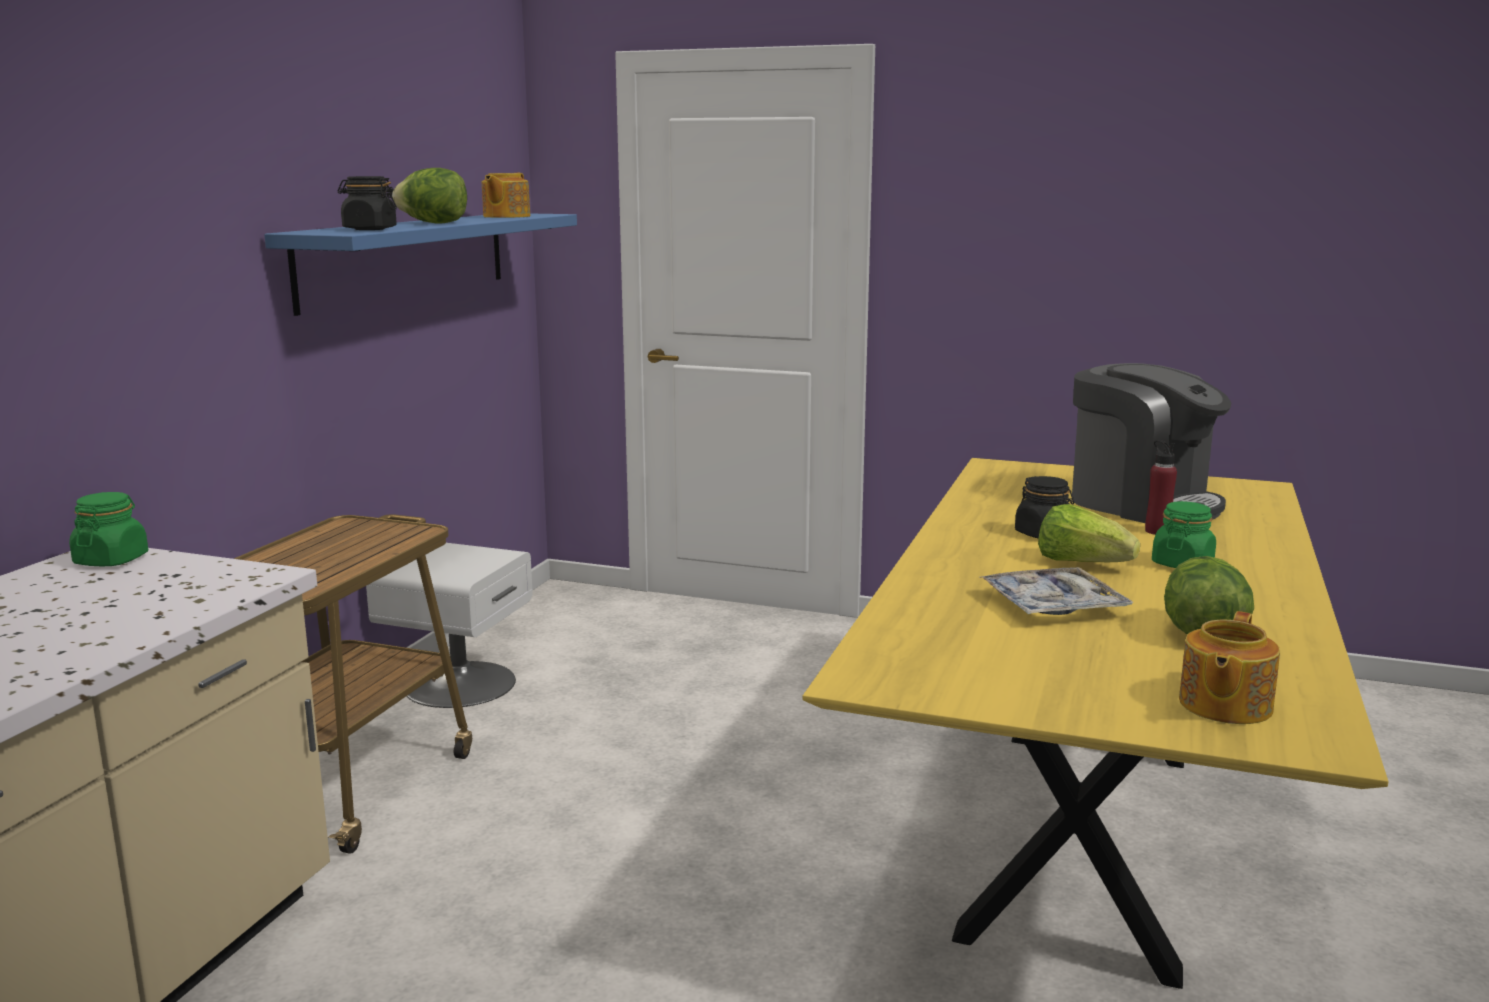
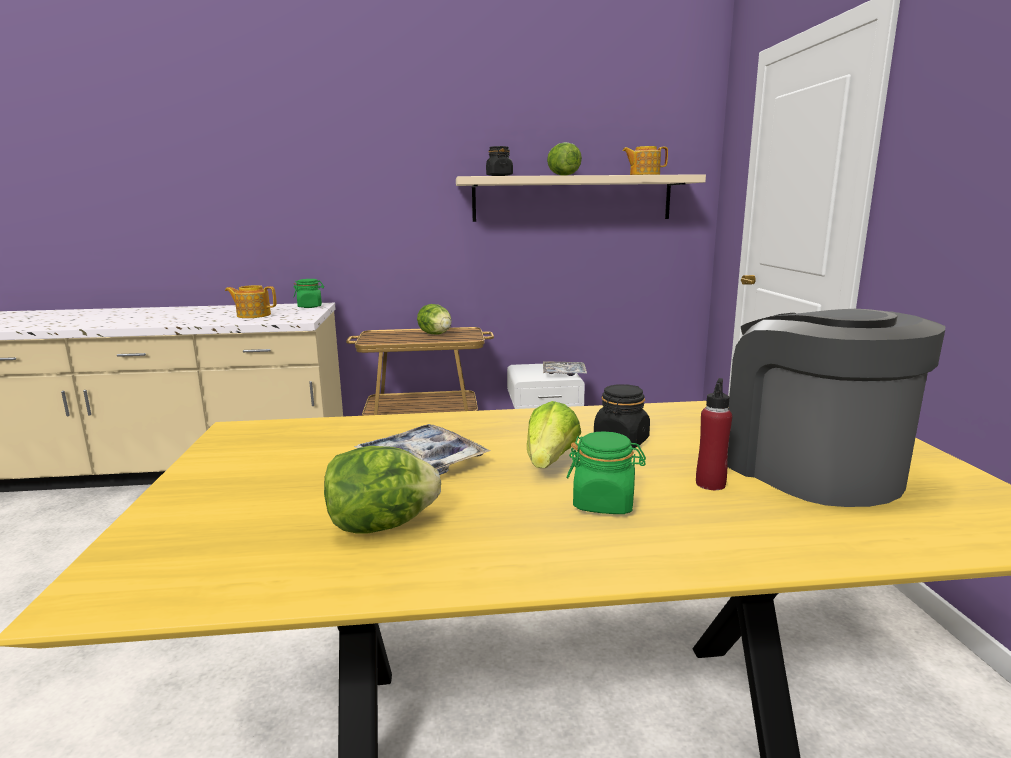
camera: 65 degrees right, 0 degrees up
(331, 545) = (435, 334): none -> lettuce
(406, 258) = (572, 199): blue shelf -> beige shelf
(484, 553) = (564, 373): none -> tray
(1141, 503) = (810, 469): coffee machine -> coffee machine turned 135 degrees clockwise
(1223, 705) = (194, 545): teapot -> teapot (253, 315)

